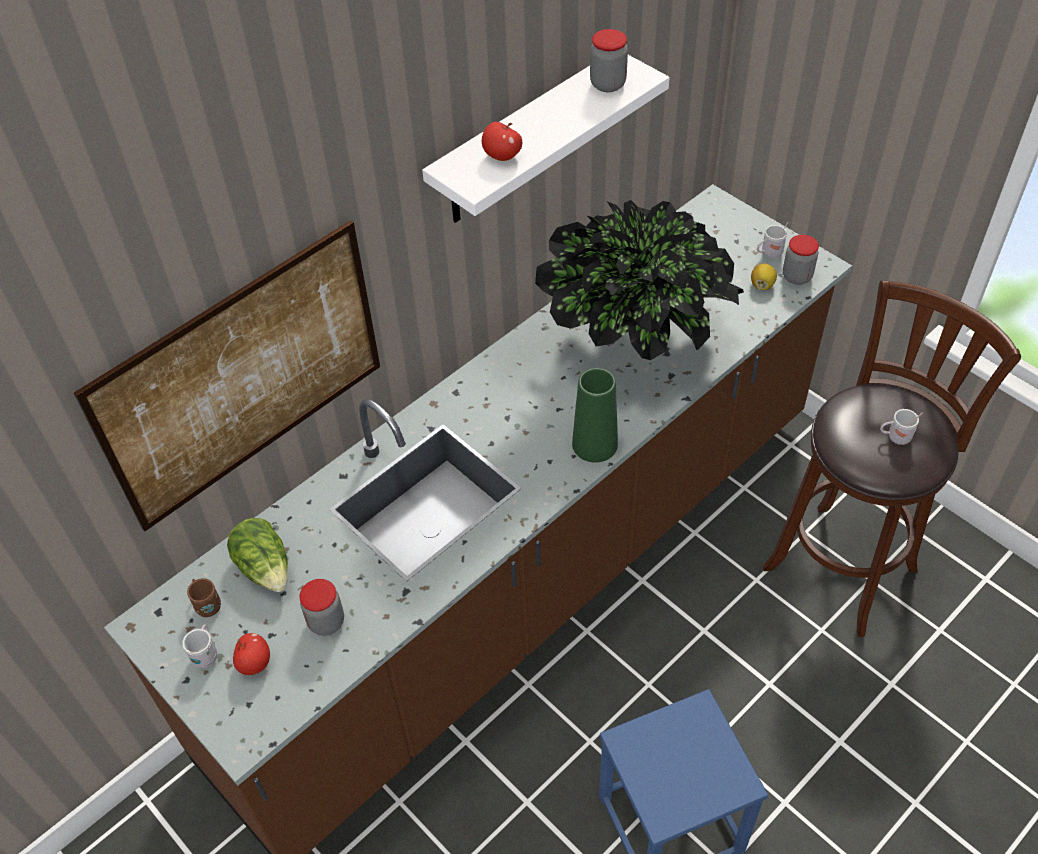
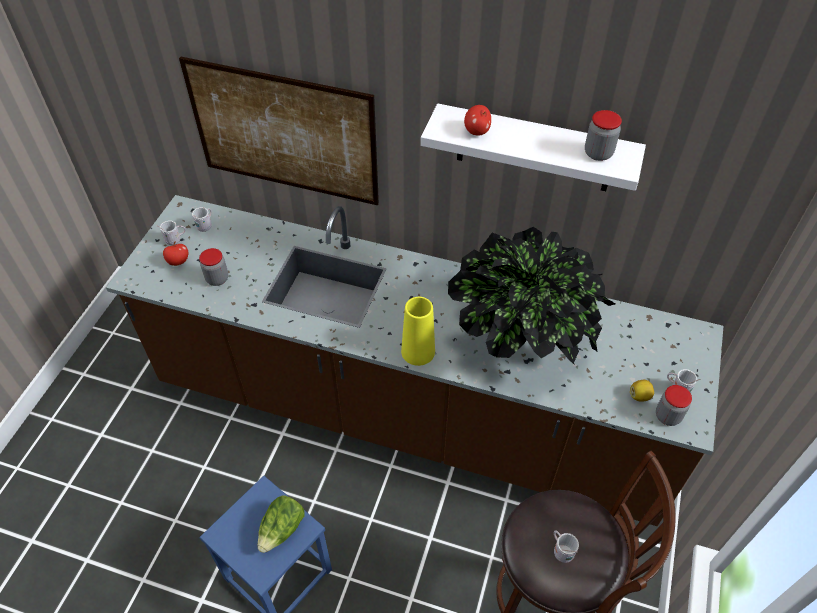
camera: 60 degrees right, 0 degrees up
(207, 604) = (206, 226): brown mug -> white mug
(266, 567) = (241, 237): lettuce -> lettuce (282, 529)
(594, 444) = (418, 351): green vase -> yellow vase

